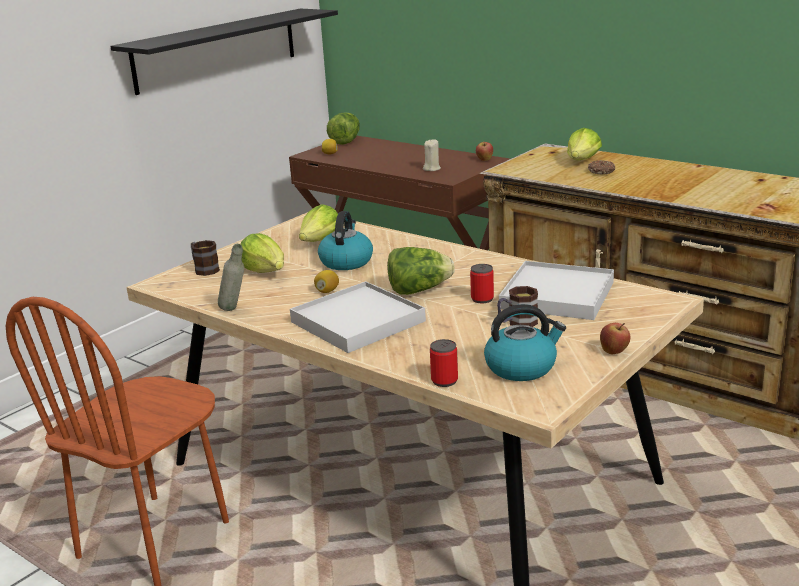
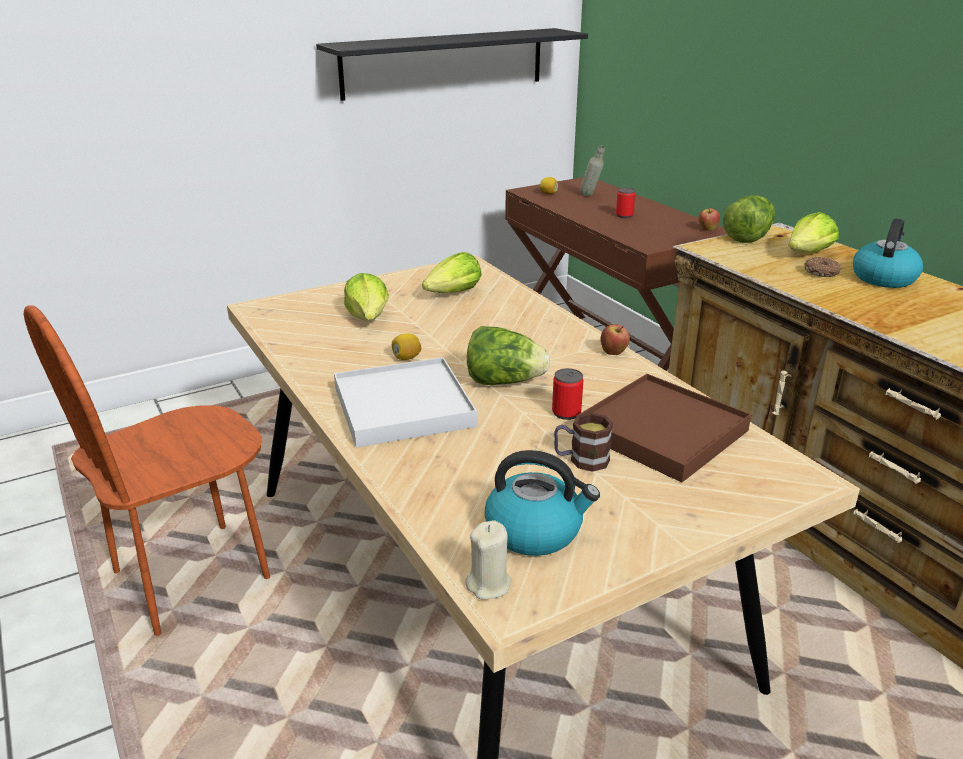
camera: 20 degrees right, 5 degrees up
(204, 269) = (313, 301): mug -> none
(235, 310) = (296, 358): grey bottle -> grey bottle (591, 196)
(346, 141) = (576, 182): lettuce -> lettuce (748, 237)
(346, 261) = (458, 325): kettle -> kettle (883, 278)
(432, 169) = (640, 230): beige candle -> beige candle (489, 584)
(444, 381) = (427, 522): can -> can (624, 215)
(557, 295) = (661, 431): white tray -> brown tray
(614, 352) = (674, 543): apple -> apple (613, 353)

